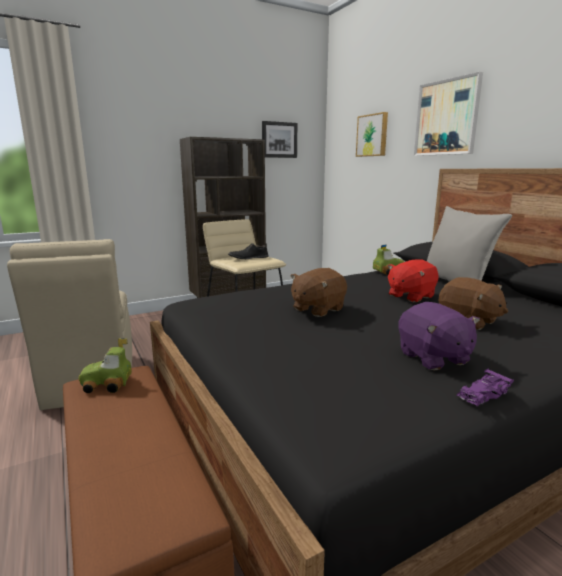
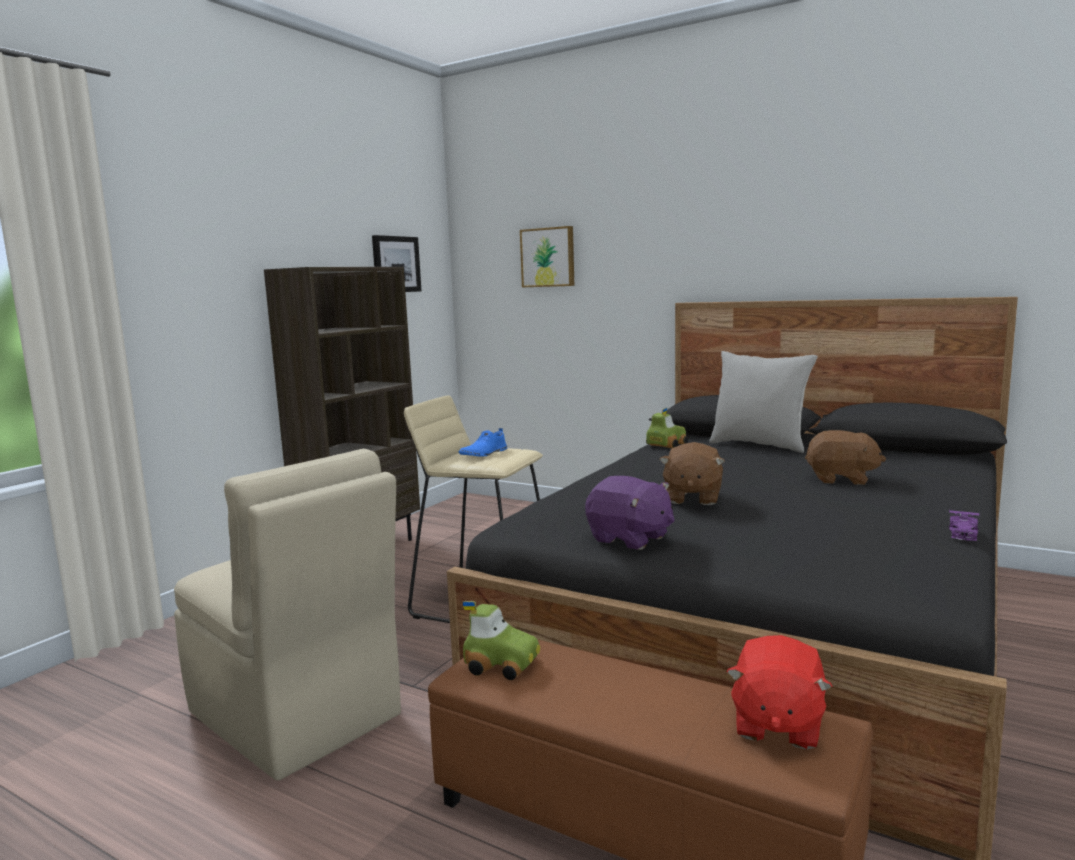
camera: 30 degrees left, 5 degrees down
(107, 385) = (503, 664): toy car -> toy car turned 120 degrees counterclockwise
(248, 258) = (483, 454): black shoe -> blue shoe
(410, 296) = (746, 466): red plush toy -> red plush toy (776, 724)
(433, 358) = (879, 516): purple plush toy -> purple plush toy (629, 538)
(447, 118) = (671, 238): picture -> none

